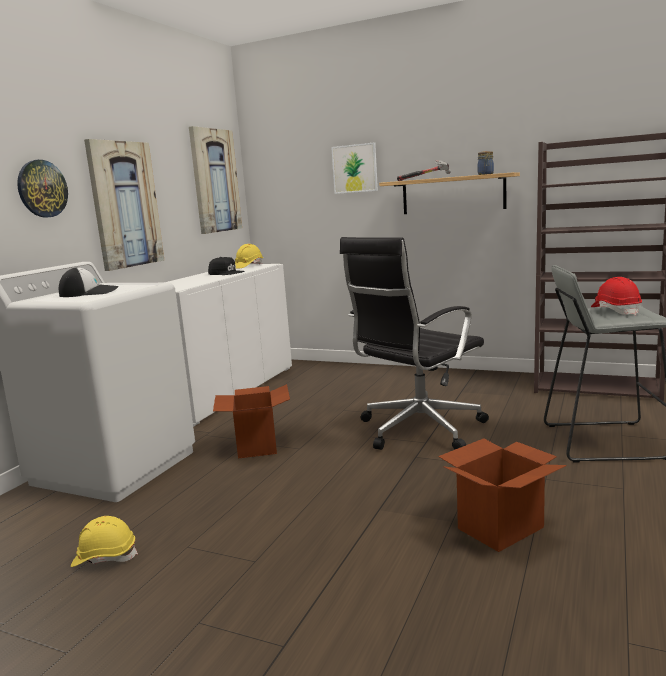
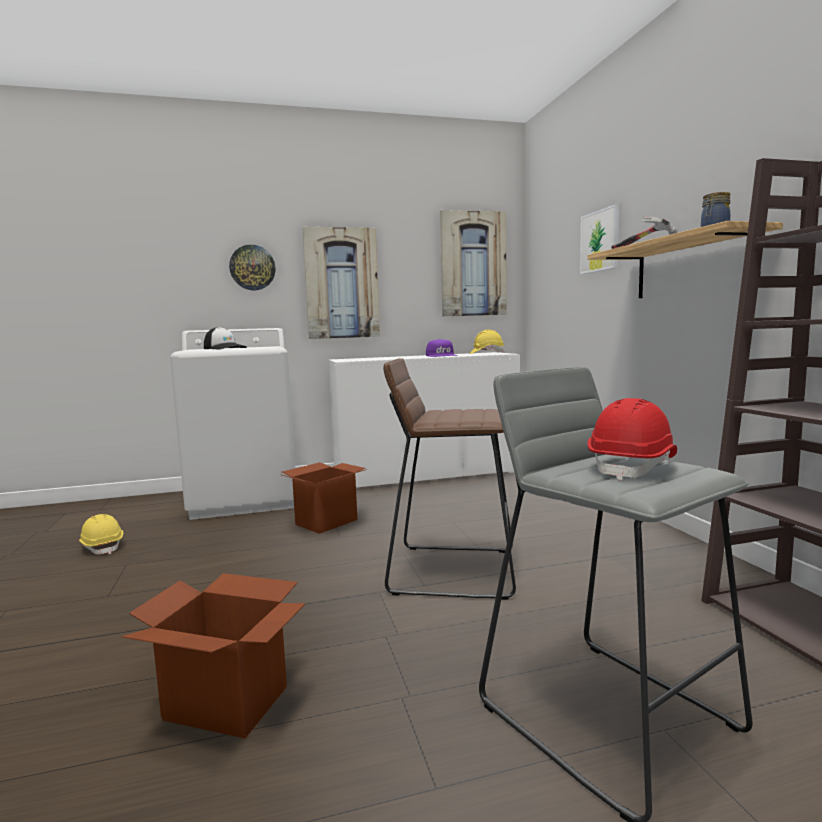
camera: 50 degrees right, 5 degrees down
(226, 273) = (441, 355): black cap -> purple cap
(417, 430) = (452, 570): black office chair -> brown stool

